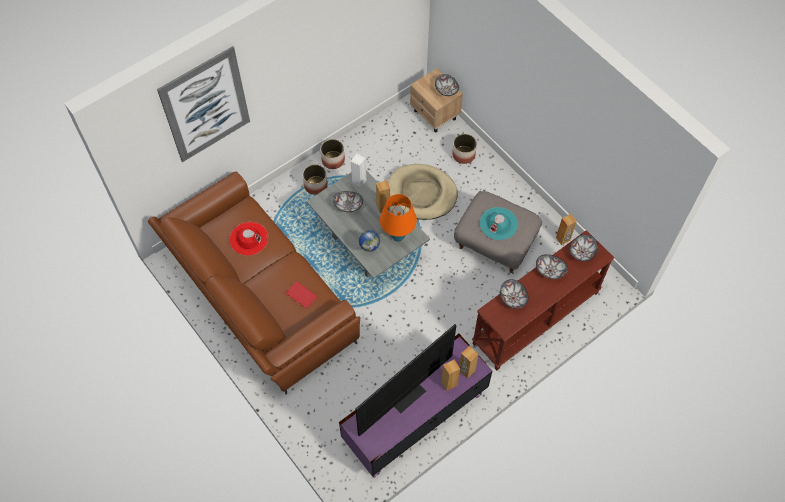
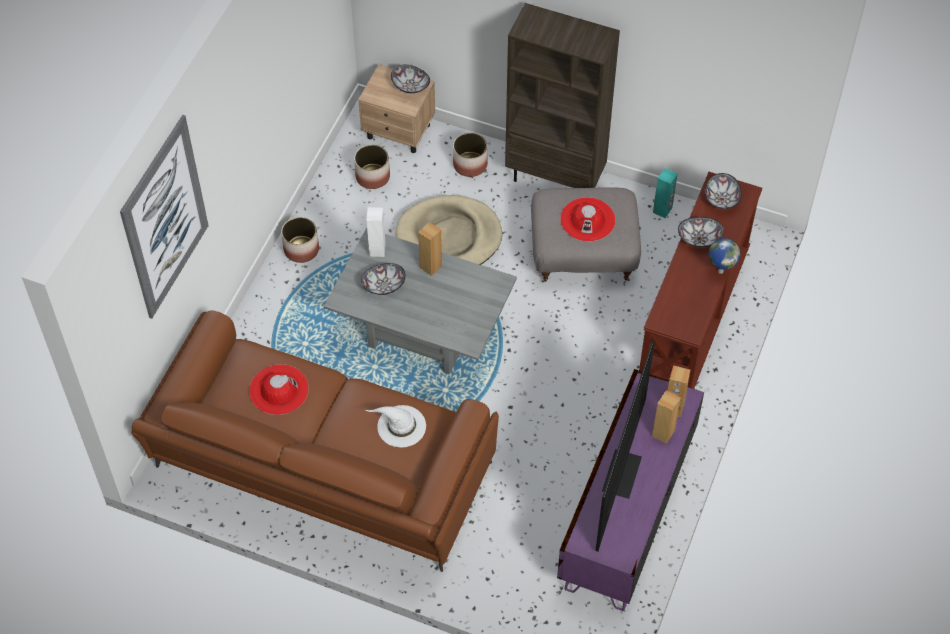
camera: 30 degrees left, 5 degrees down
(301, 296) = (400, 426): red book -> white hat
(316, 185) = (300, 292): planter -> planter (372, 176)
(370, 250) = (450, 327): globe -> globe (720, 271)
(398, 236) = (474, 292): orange table lamp -> none
(498, 223) = (587, 219): turquoise hat -> red hat
(509, 187) = (556, 178): none -> brown bookcase
(513, 298) = (676, 292): bowl -> none
(563, 239) = (662, 210): brown speaker -> turquoise speaker

